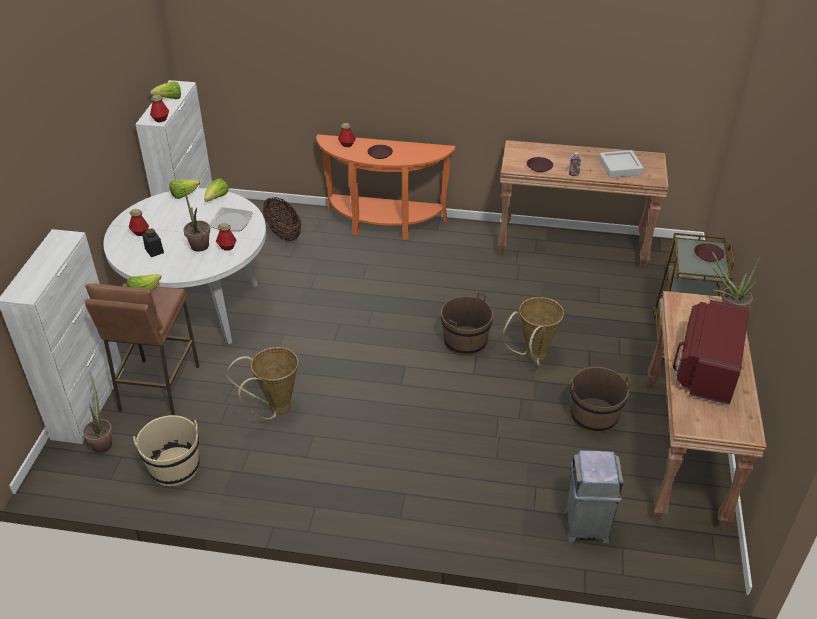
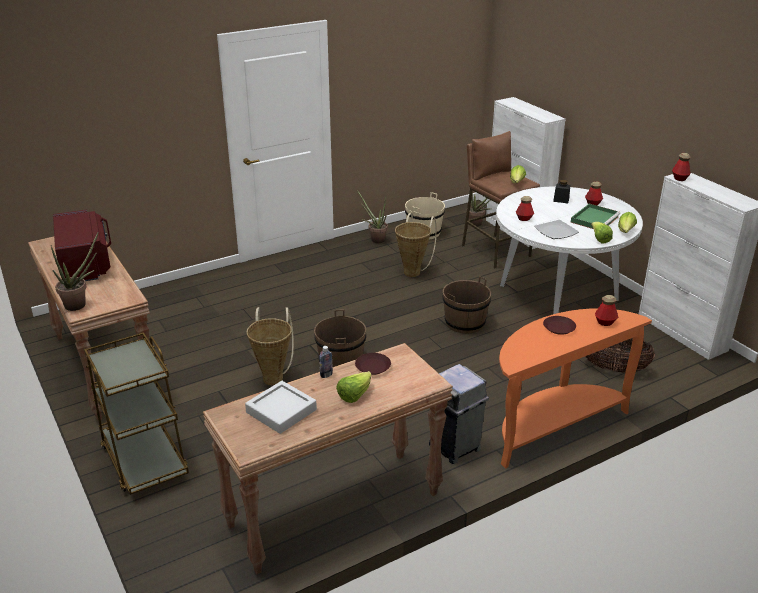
camera: 140 degrees right, 10 degrees down
(169, 99) = (719, 192): lettuce -> lettuce (354, 395)
(176, 217) = (594, 219): none -> green tray
(200, 248) = (537, 211): potted plant -> potted plant (375, 239)
(586, 525) = (156, 304): grey trash can -> grey trash can (455, 447)
(594, 416) = (190, 360): brown bucket -> brown bucket (465, 323)
(708, 255) = (120, 372): brown plate -> none

